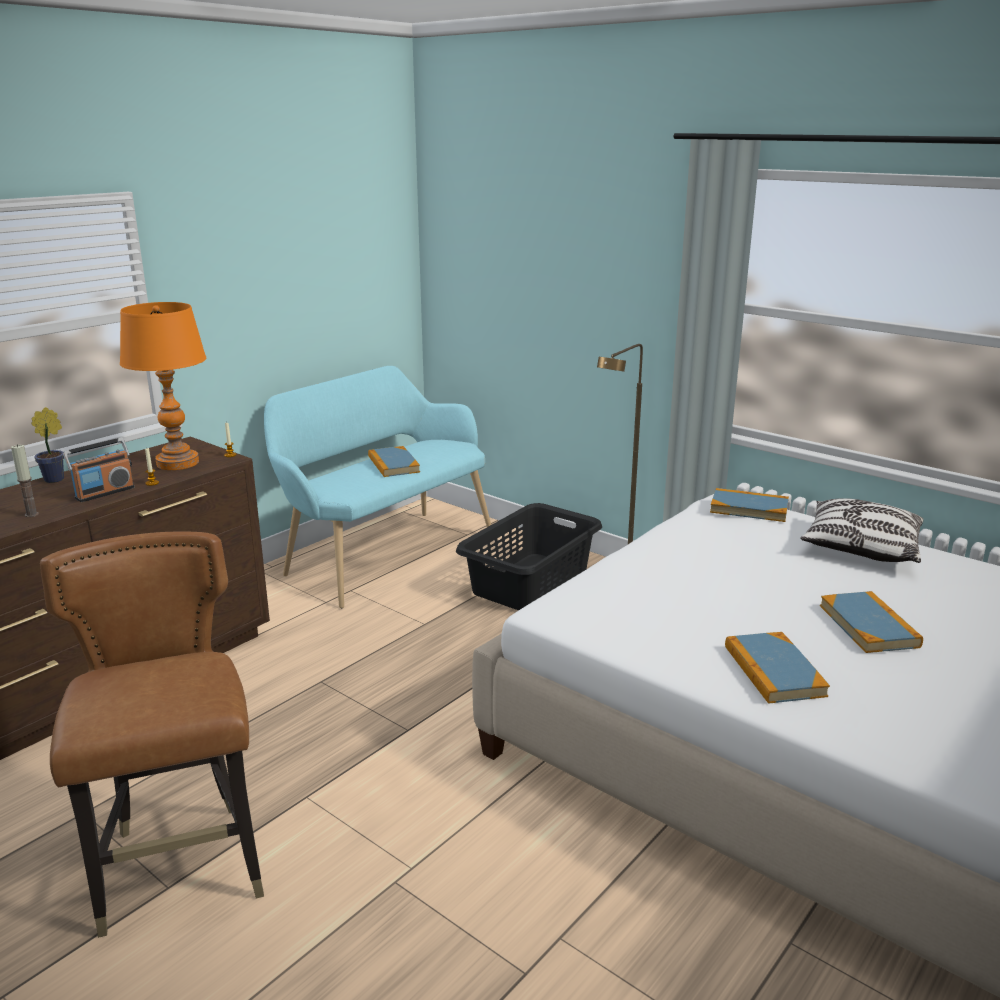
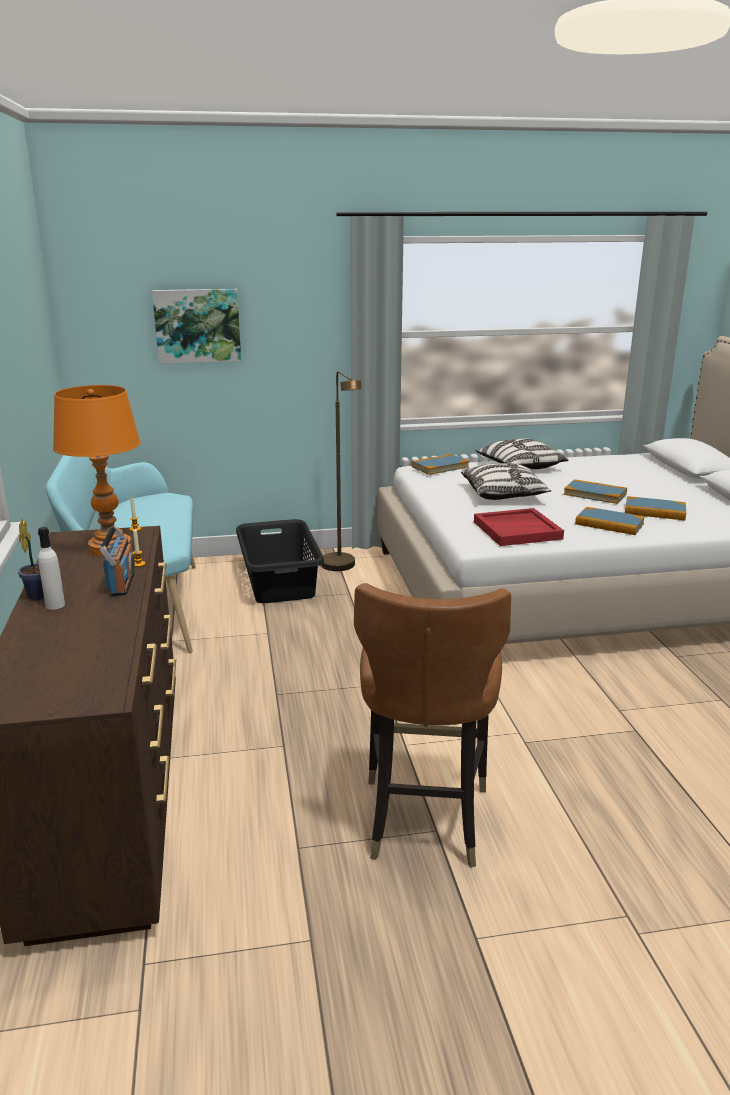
camera: 50 degrees left, 0 degrees up
(31, 514) = (112, 617): candle -> none
(40, 490) = (55, 605): none -> white bottle
(182, 869) = (424, 818): brown chair -> brown chair turned 105 degrees counterclockwise
(393, 464) = (151, 521): book -> book (654, 511)
(533, 264) = (197, 325): none -> picture
(632, 618) = (517, 530): none -> red tray
(741, 572) = (504, 494): none -> pillow

